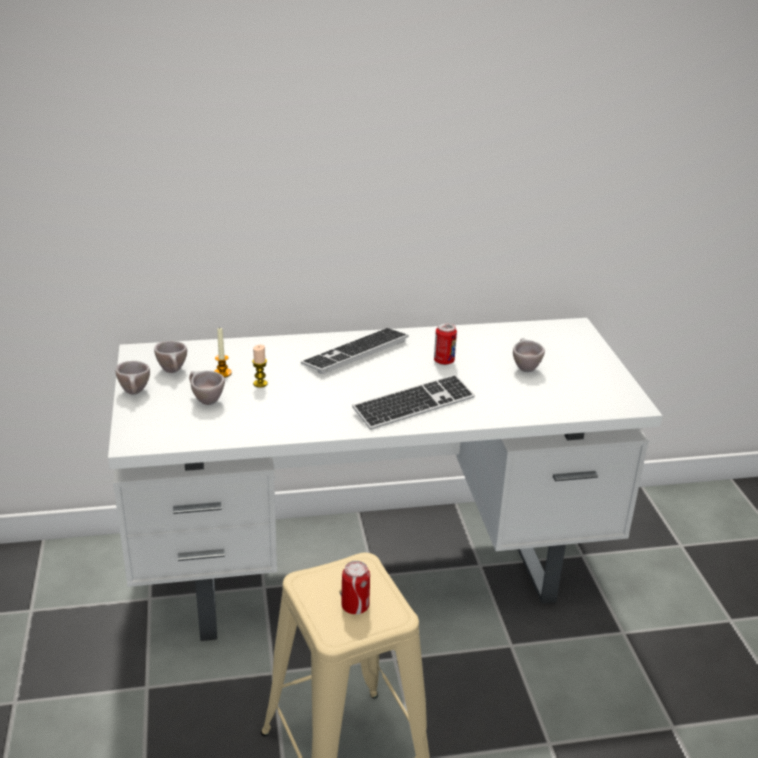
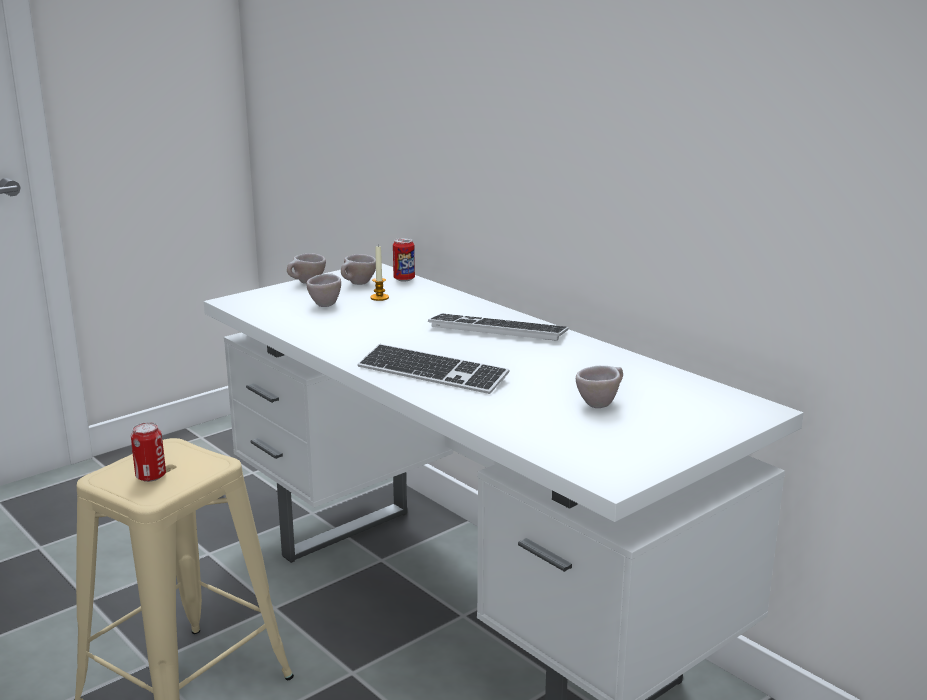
camera: 60 degrees right, 10 degrees down
(260, 383) = (381, 312): candle -> none
(444, 361) = (545, 365): can -> can (404, 279)

